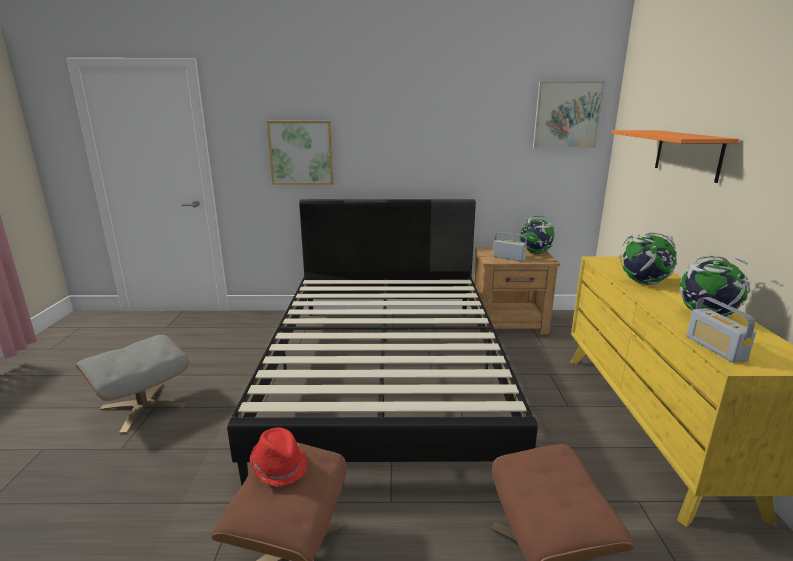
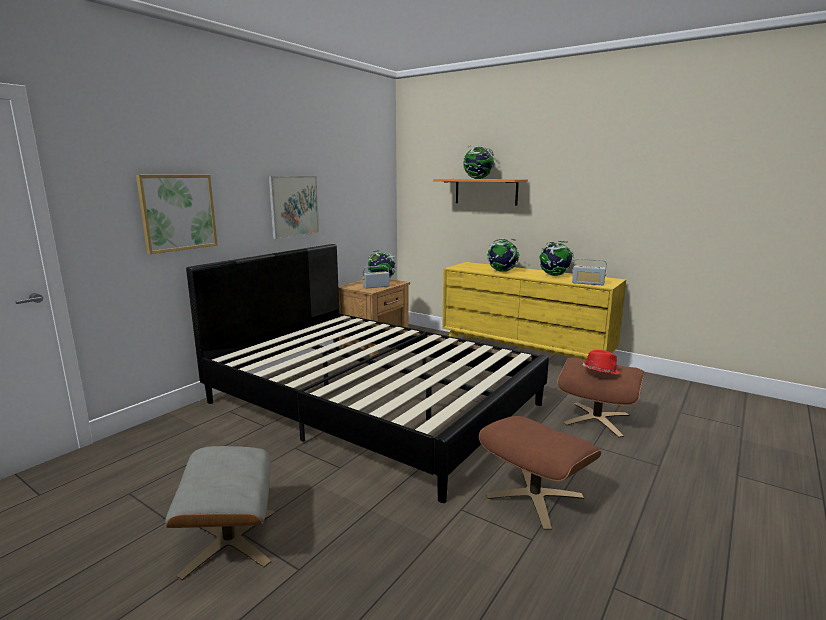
camera: 55 degrees left, 5 degrees down
(279, 466) = (522, 429): red hat -> red hat (600, 371)
(567, 115) = (374, 170): picture -> picture (294, 206)
(664, 133) = (478, 178): none -> globe

